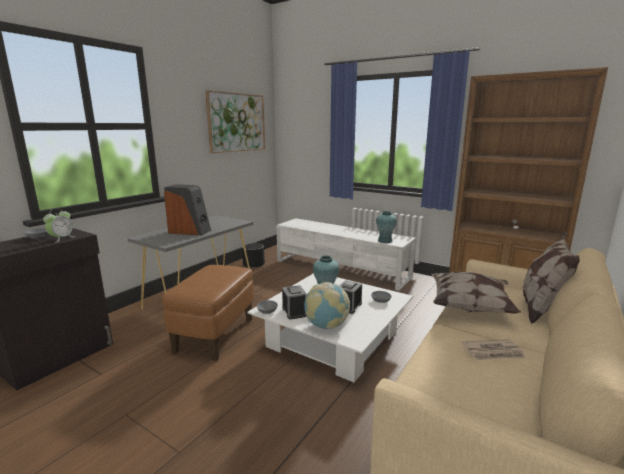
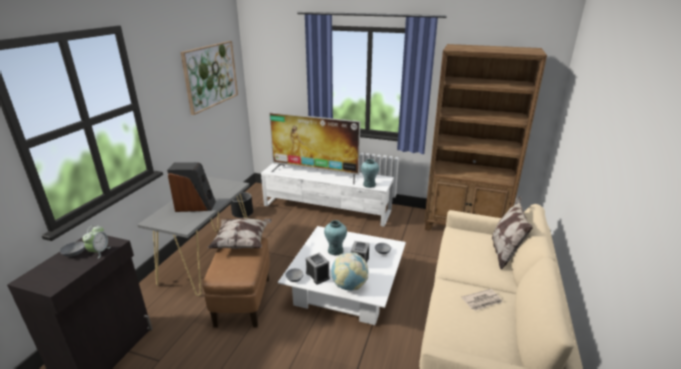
camera: 15 degrees left, 10 degrees up
(330, 229) = (315, 173): none -> television
(470, 307) = (458, 259): pillow -> pillow (242, 242)

